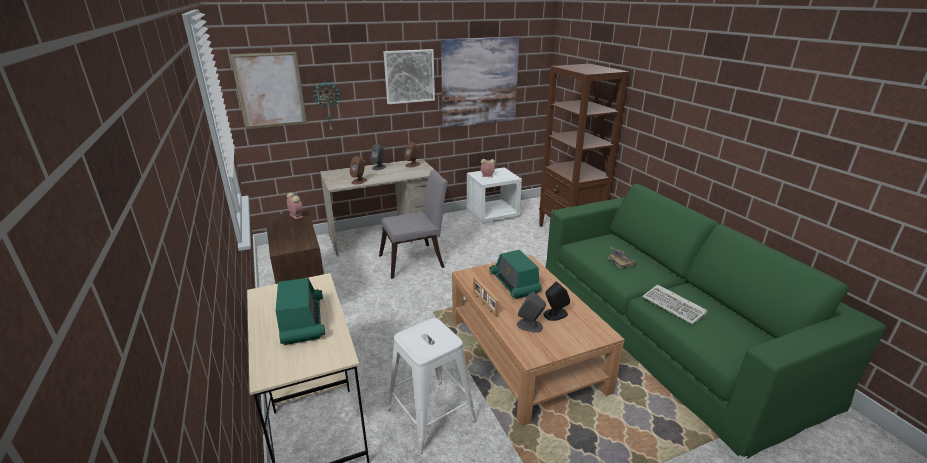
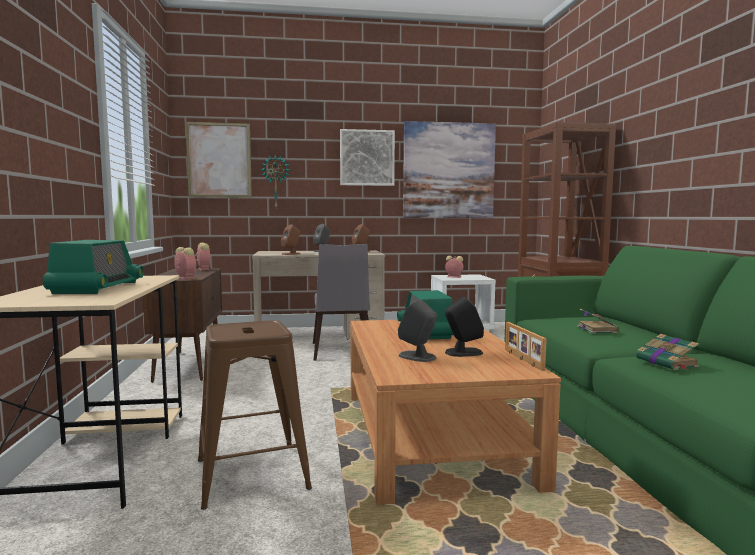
camera: 15 degrees right, 20 degrees down
(301, 244) = (184, 278): none -> alarm clock
(416, 261) = (341, 351): grey chair -> grey chair turned 90 degrees clockwise
(430, 415) = (251, 473): white stool -> brown stool
(484, 304) = (368, 340): picture frame -> picture frame (522, 359)
(675, 307) = (667, 363): keyboard -> book

